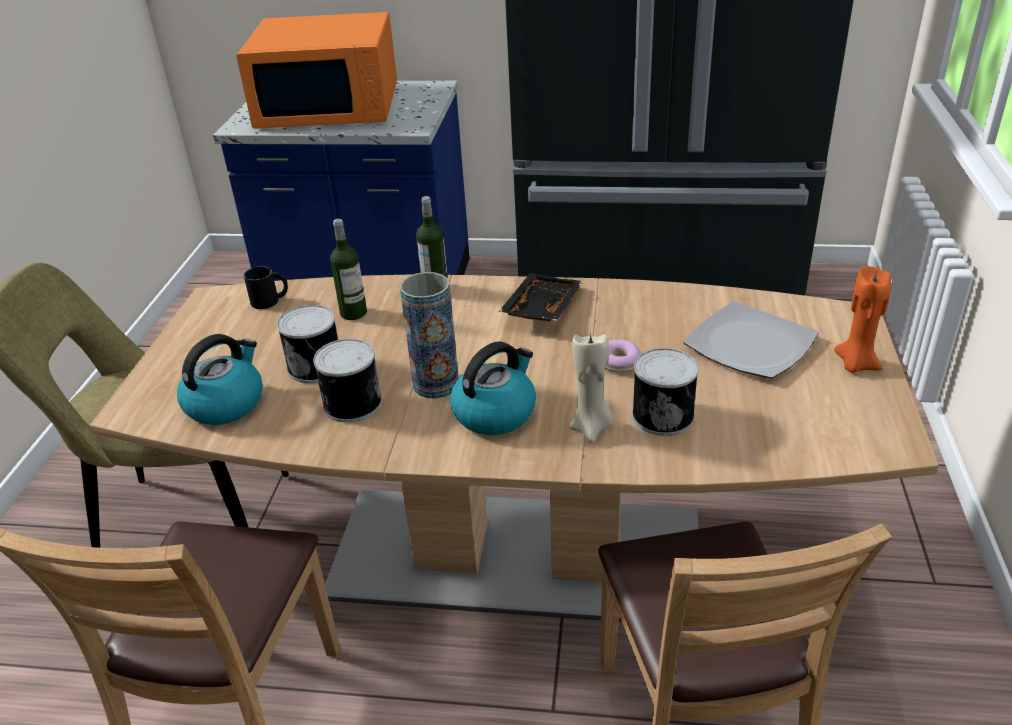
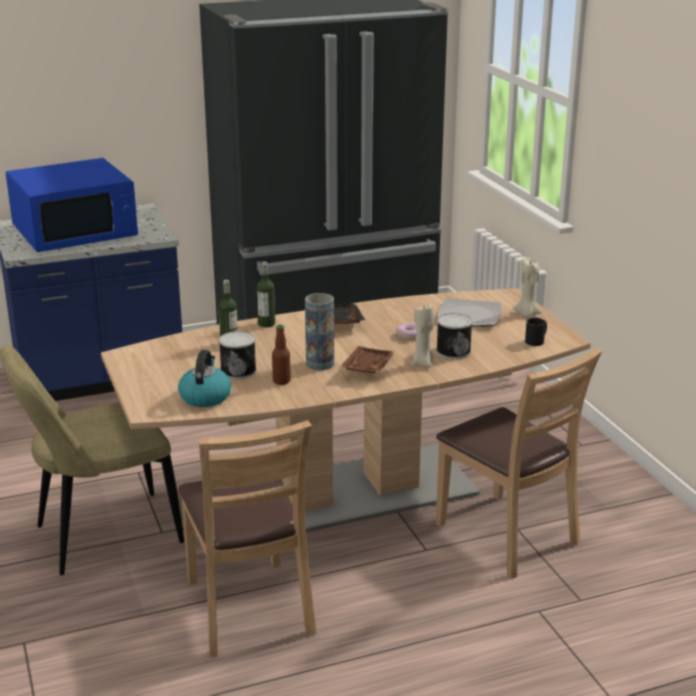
camera: 30 degrees left, 10 degrees down
(270, 300) = (165, 348): black mug -> black mug (537, 340)
(330, 106) = (76, 231): orange microwave -> blue microwave
(351, 404) = (281, 381): can -> bottle
(495, 412) = (366, 368): kettle -> brown tray
(855, 364) = (526, 314): orange candle -> beige candle

